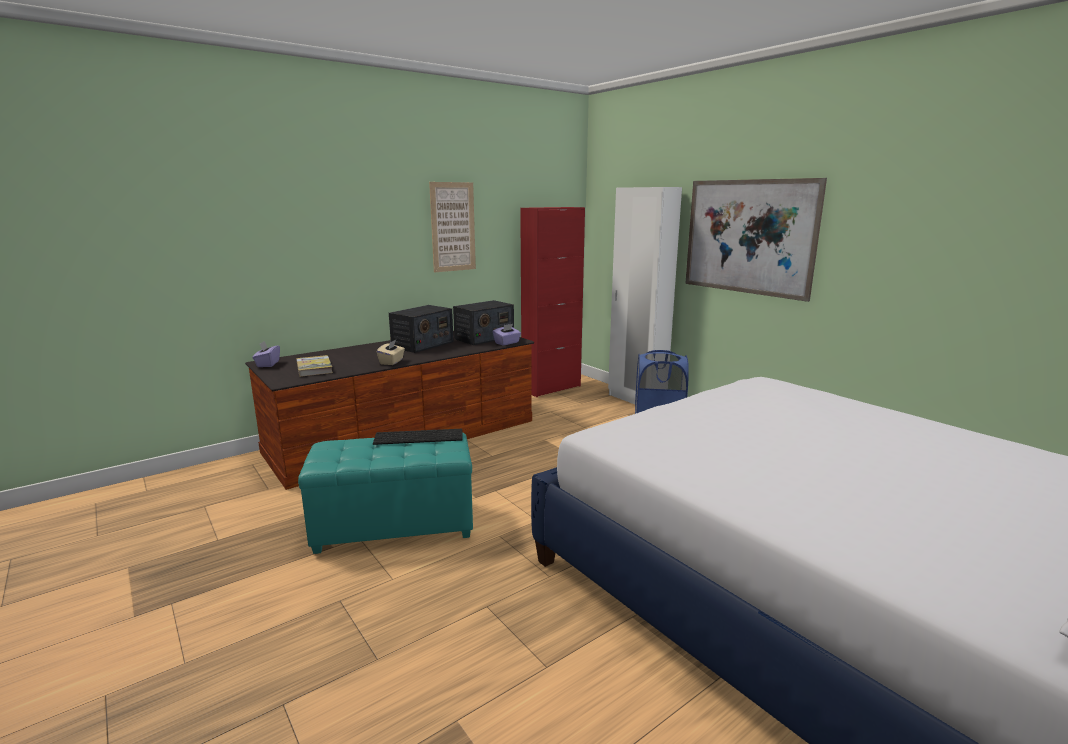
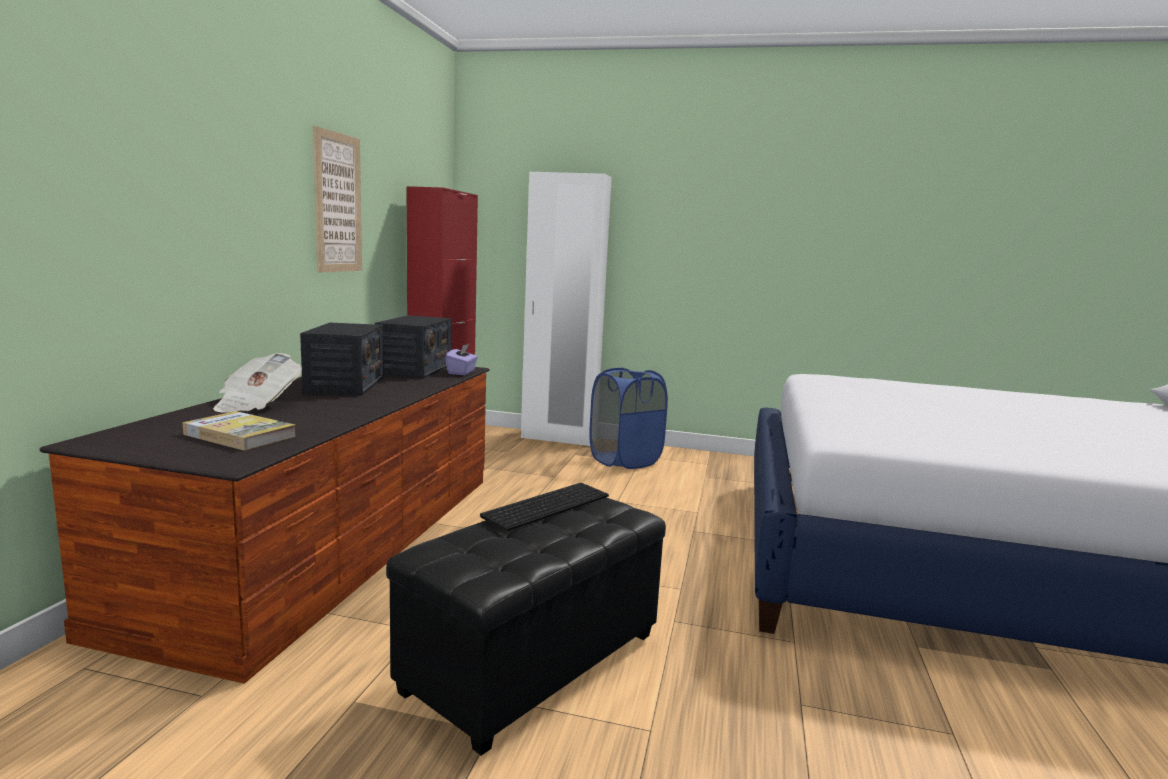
camera: 40 degrees left, 5 degrees down
(267, 364) = (111, 442): purple tissue box -> none
(357, 352) = (257, 404): none -> newspaper
(392, 362) = (359, 410): beige tissue box -> none
(395, 526) = (532, 663): turquoise ottoman -> black ottoman
(748, 237) = (700, 234): picture -> none

